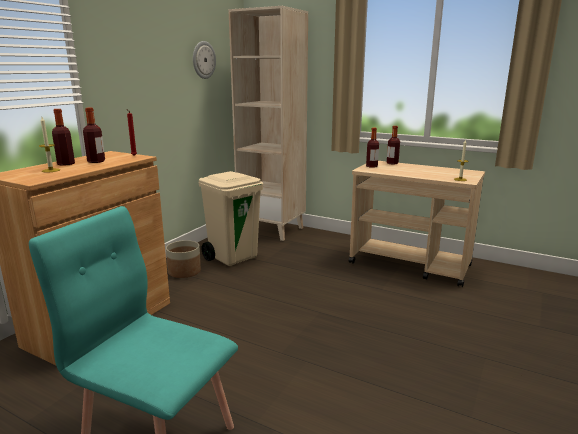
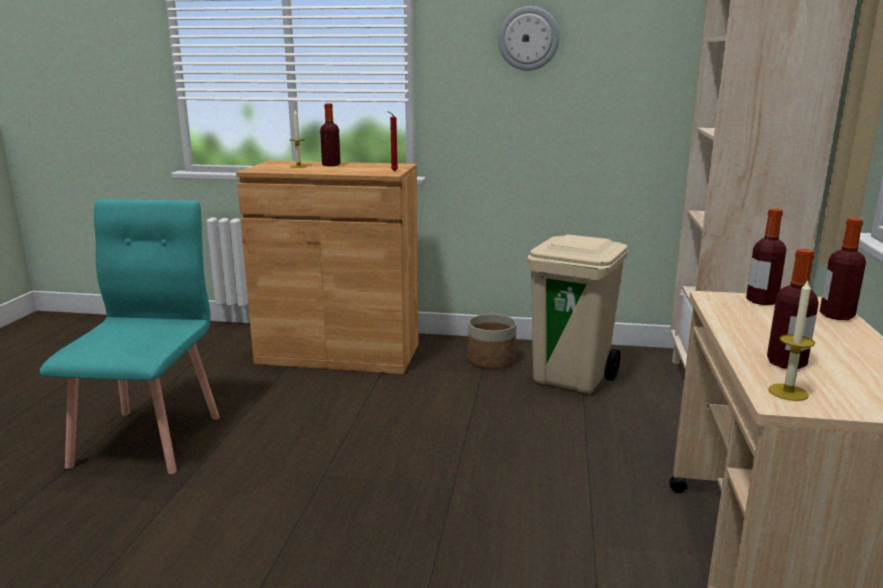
camera: 70 degrees right, 0 degrees up
(96, 161) = (350, 168): bottle -> bottle (786, 363)
(203, 60) = (661, 47): wall clock -> wall clock (528, 38)

